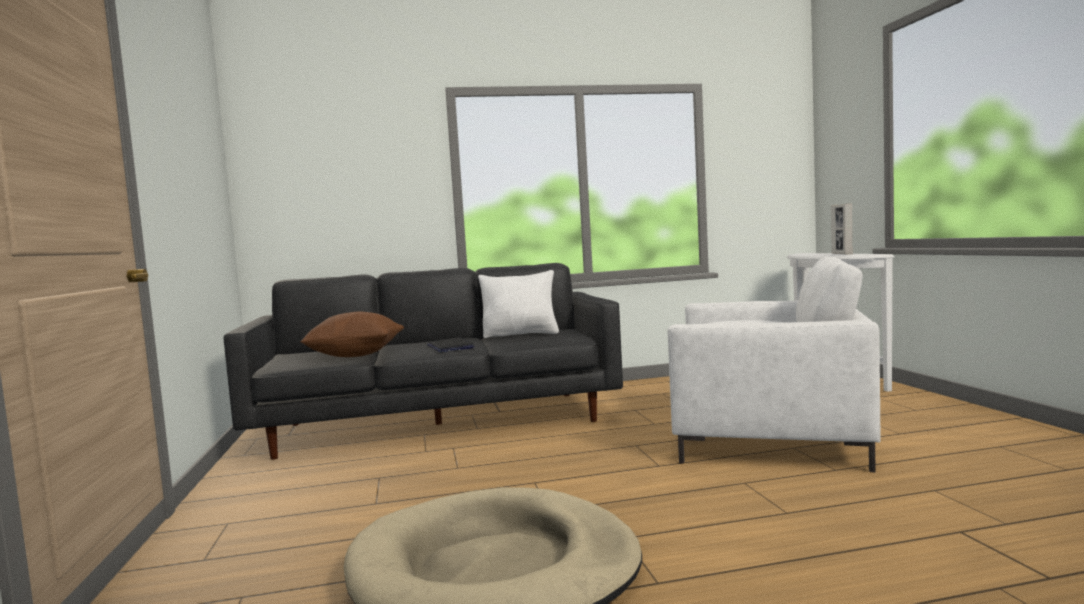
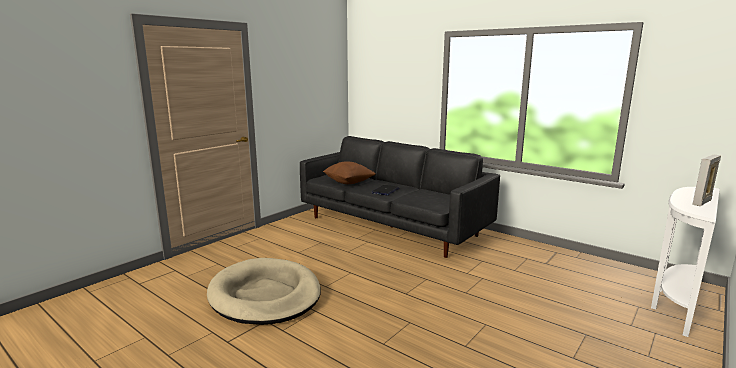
camera: 50 degrees right, 10 degrees up
(521, 334) = (433, 193): white pillow -> none
(769, 436) = (495, 312): white armchair -> none

